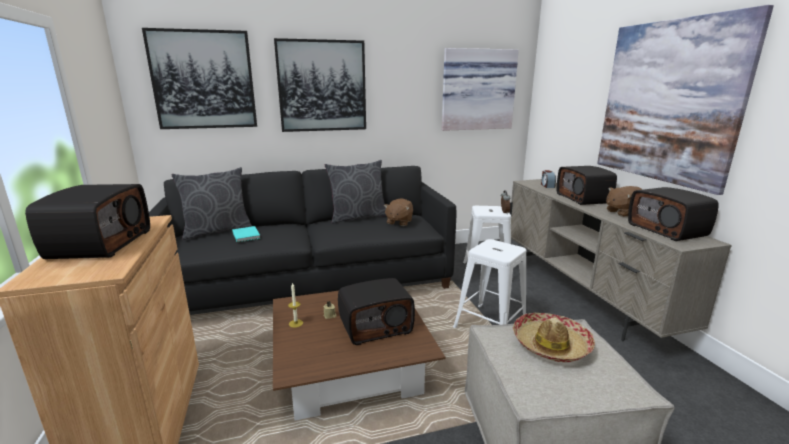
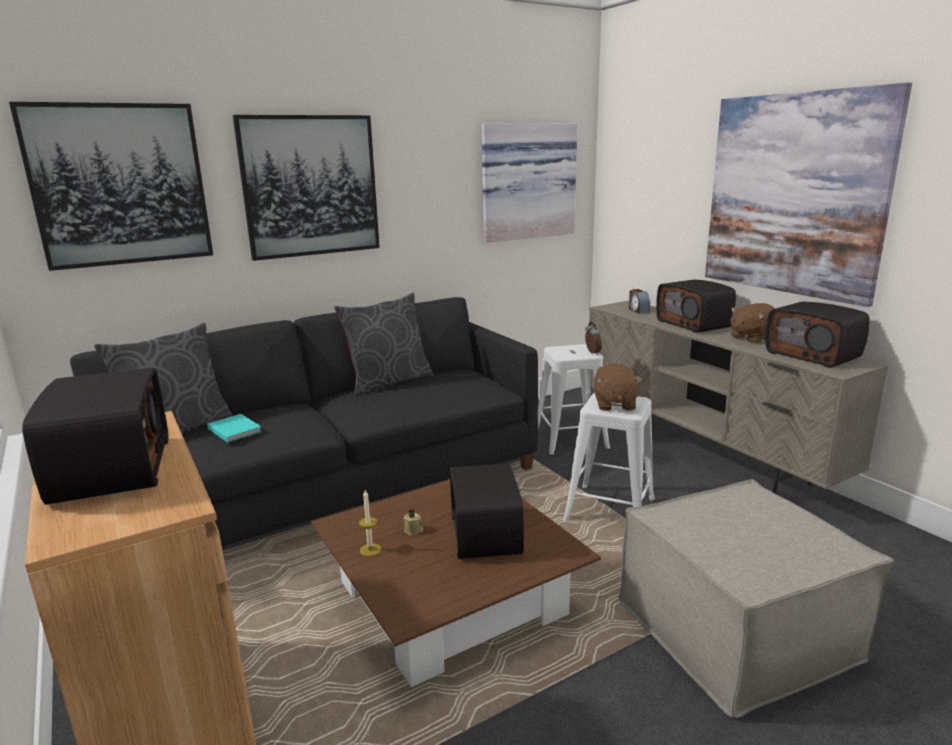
camera: 15 degrees left, 0 degrees up
(376, 326) = (487, 534): radio -> radio turned 120 degrees clockwise
(399, 222) = (453, 382): brown plush toy -> brown plush toy (614, 404)
(551, 344) = (735, 515): hat -> none

